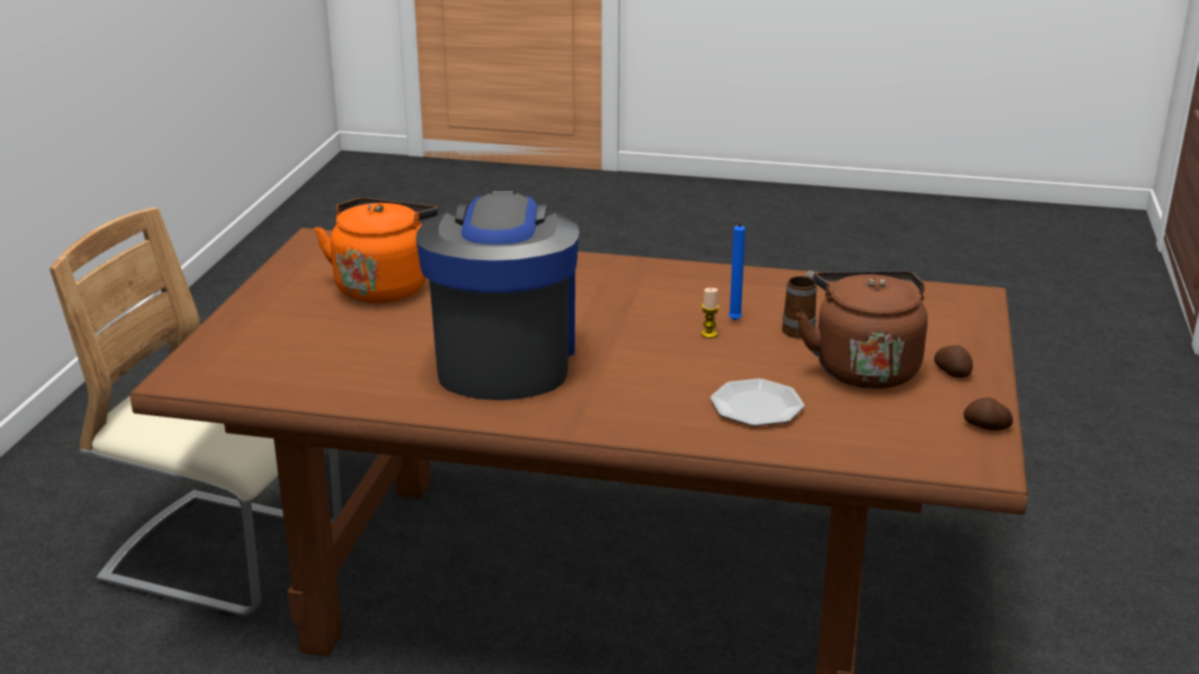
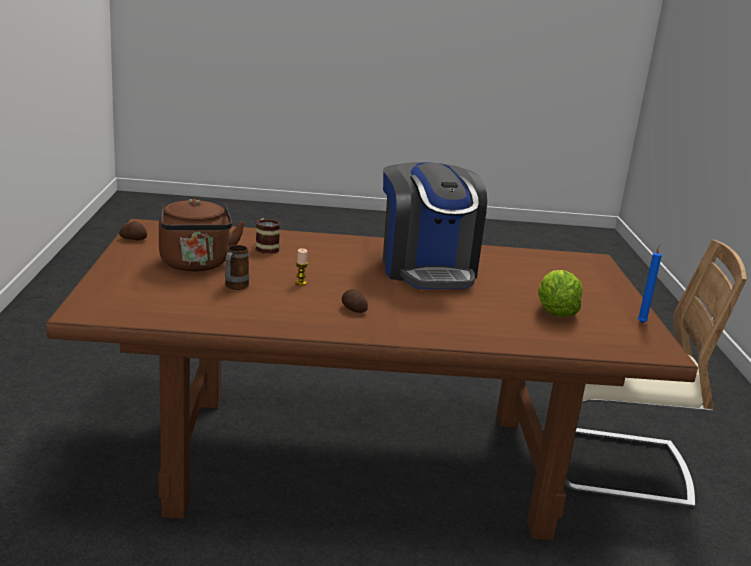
camera: 165 degrees right, 5 degrees down
(383, 286) = (555, 312): orange kettle -> lettuce
(733, 321) = (284, 291): blue candle -> blue candle (642, 322)
(757, 406) = (265, 247): plate -> mug
(952, 372) = (136, 263): potato -> potato (353, 309)

